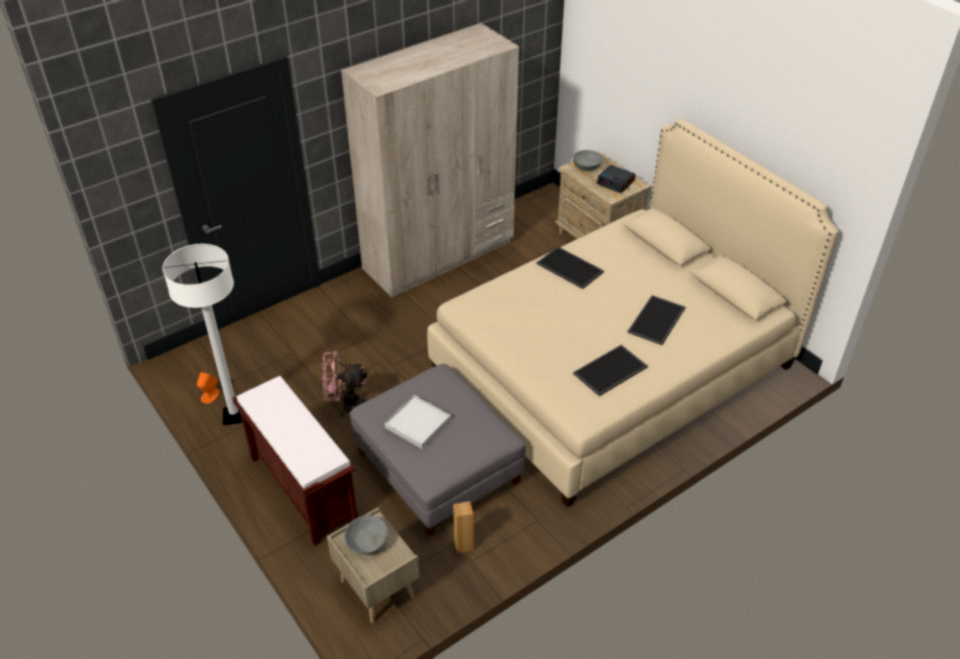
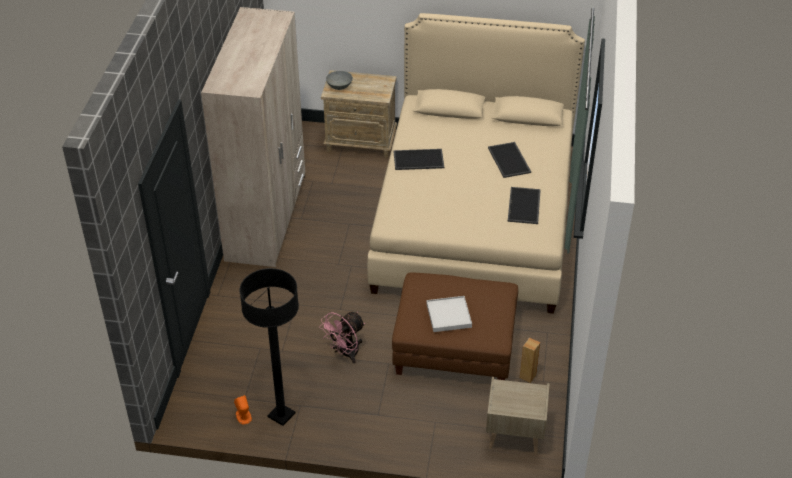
camera: 45 degrees left, 0 degrees up
(234, 416) = (281, 415): white floor lamp -> black floor lamp
(301, 488) = (391, 420): brown bench -> none
(367, 542) = (511, 399): grey bowl -> none
(438, 467) = (455, 346): grey ottoman -> brown ottoman
(616, 182) = (372, 86): alarm clock -> none

